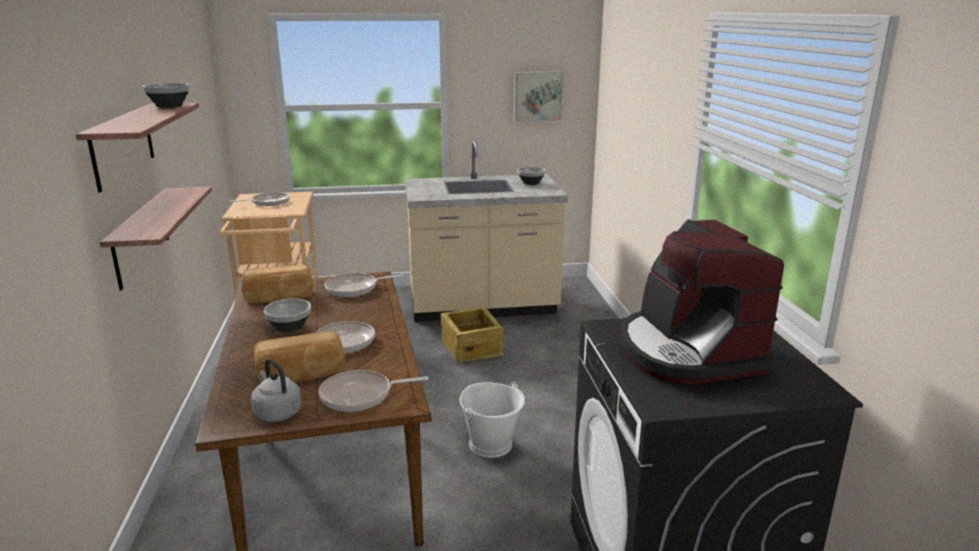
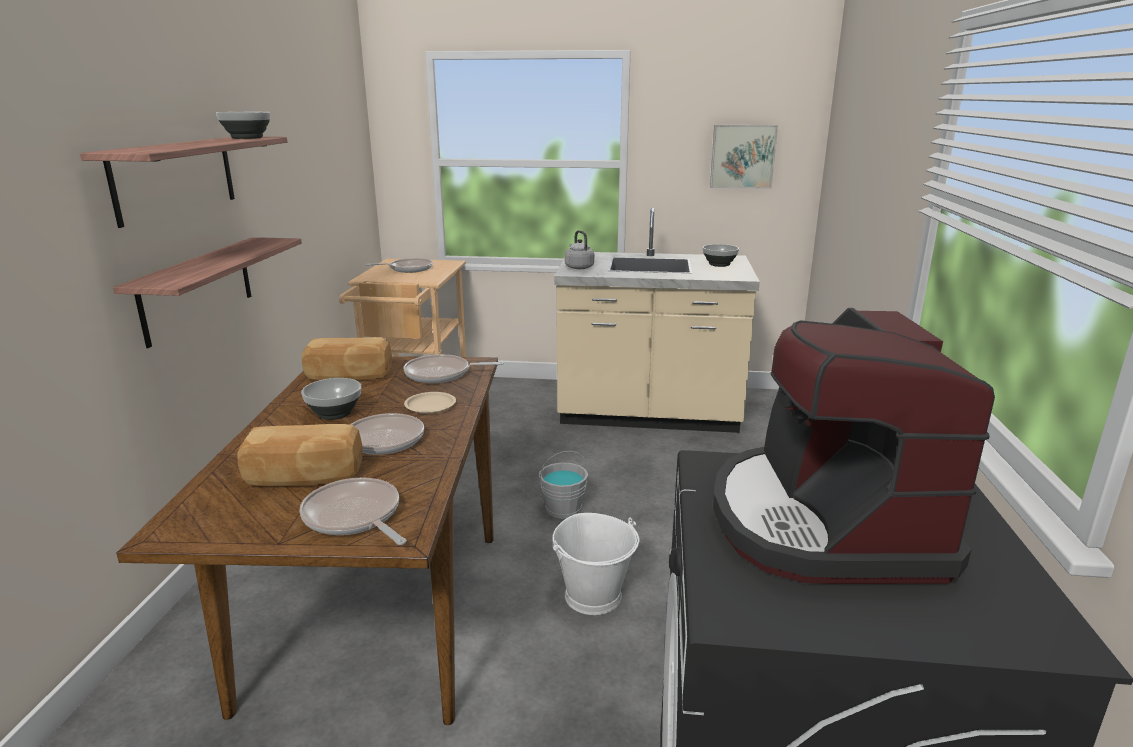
camera: 15 degrees right, 0 degrees up
(277, 412) = (239, 524): grey kettle -> grey kettle (578, 267)
(360, 396) = (354, 517): frying pan -> frying pan turned 45 degrees clockwise
(362, 313) = (430, 406): none -> beige plate
(443, 386) = (563, 508): none -> grey bucket
(472, 347) = (617, 463): crate -> none

